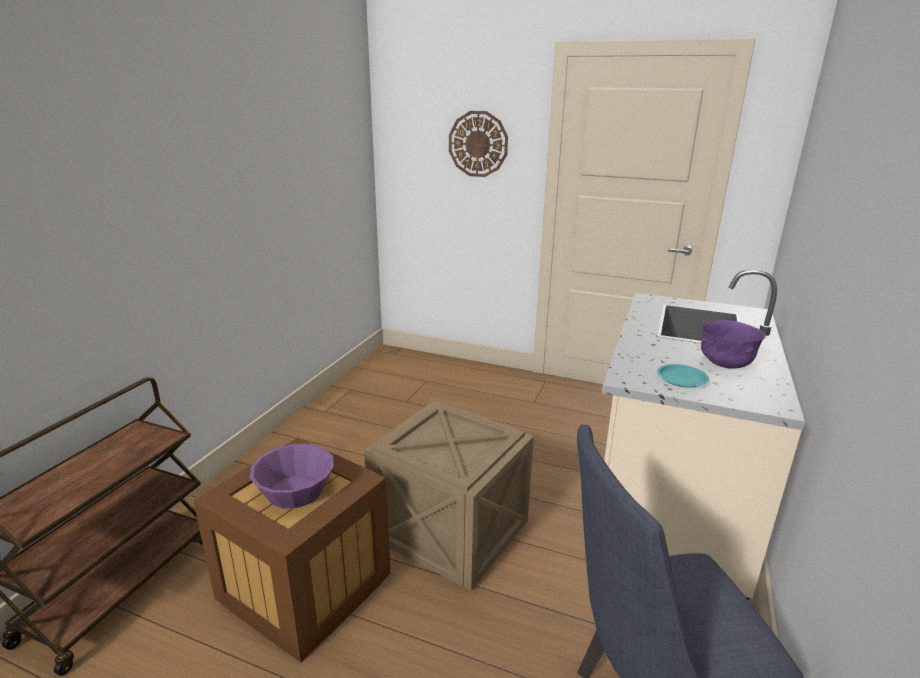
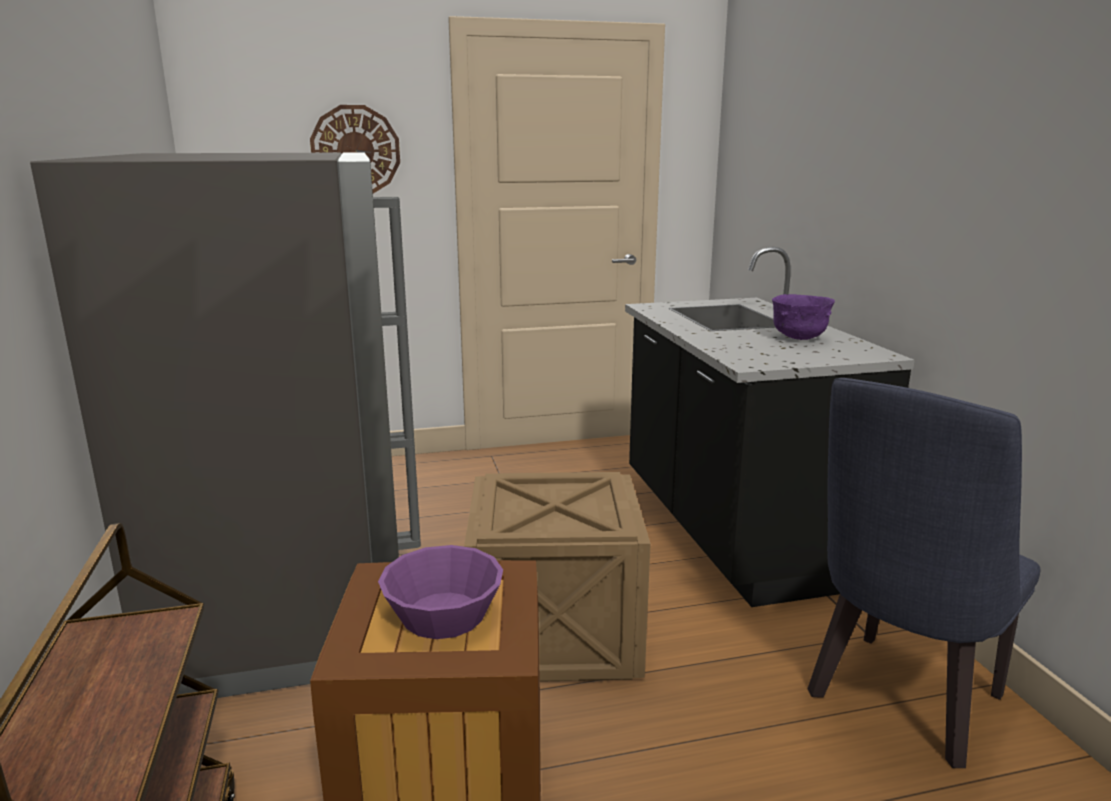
camera: 35 degrees left, 5 degrees down
(338, 440) = (293, 599): none -> grey fridge
(667, 508) = (732, 530): beige counter -> black counter
(682, 379) = (788, 354): turquoise plate -> none

